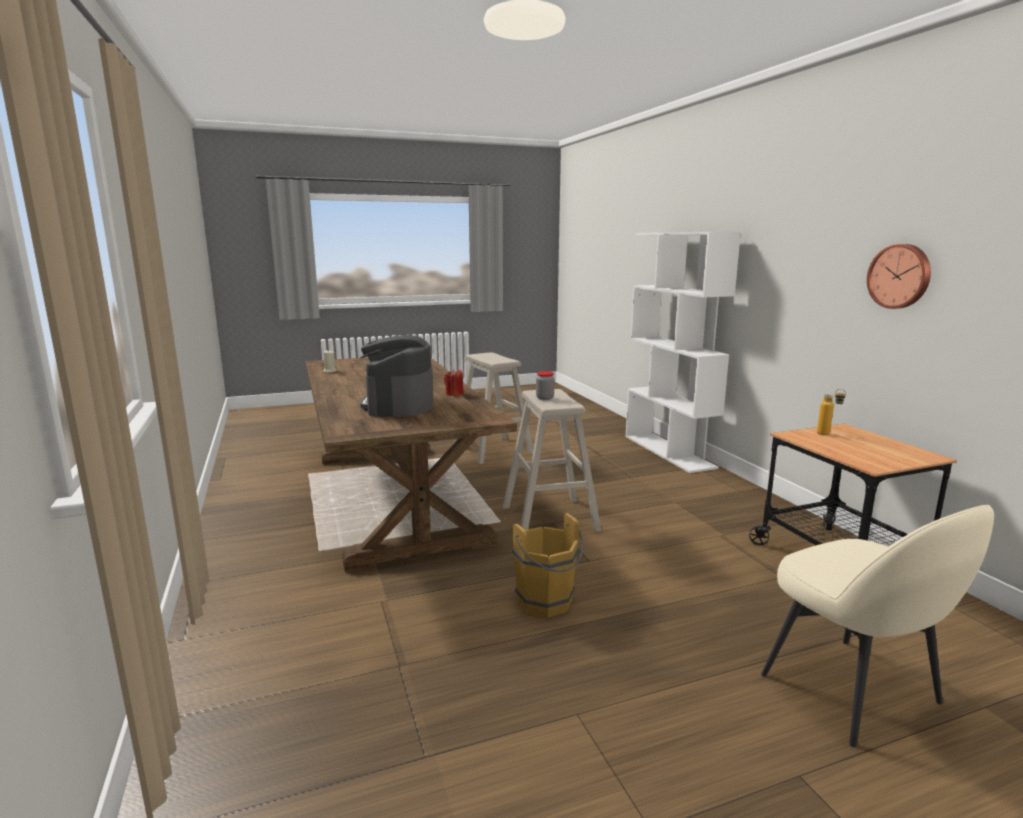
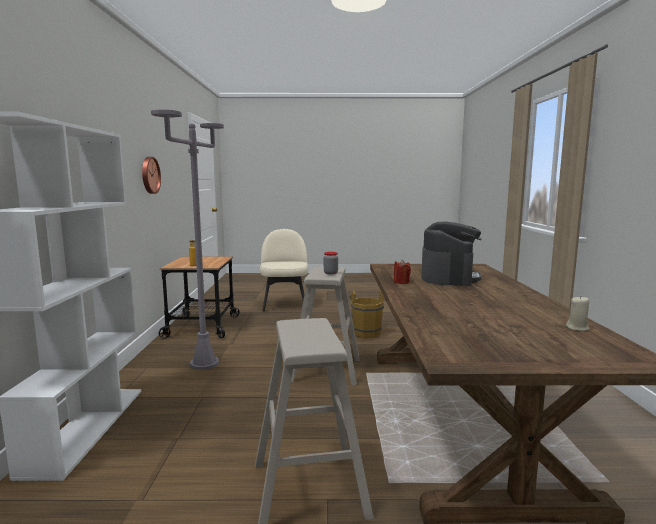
camera: 160 degrees left, 5 degrees down
(692, 503) = (204, 364): none -> grey floor lamp

